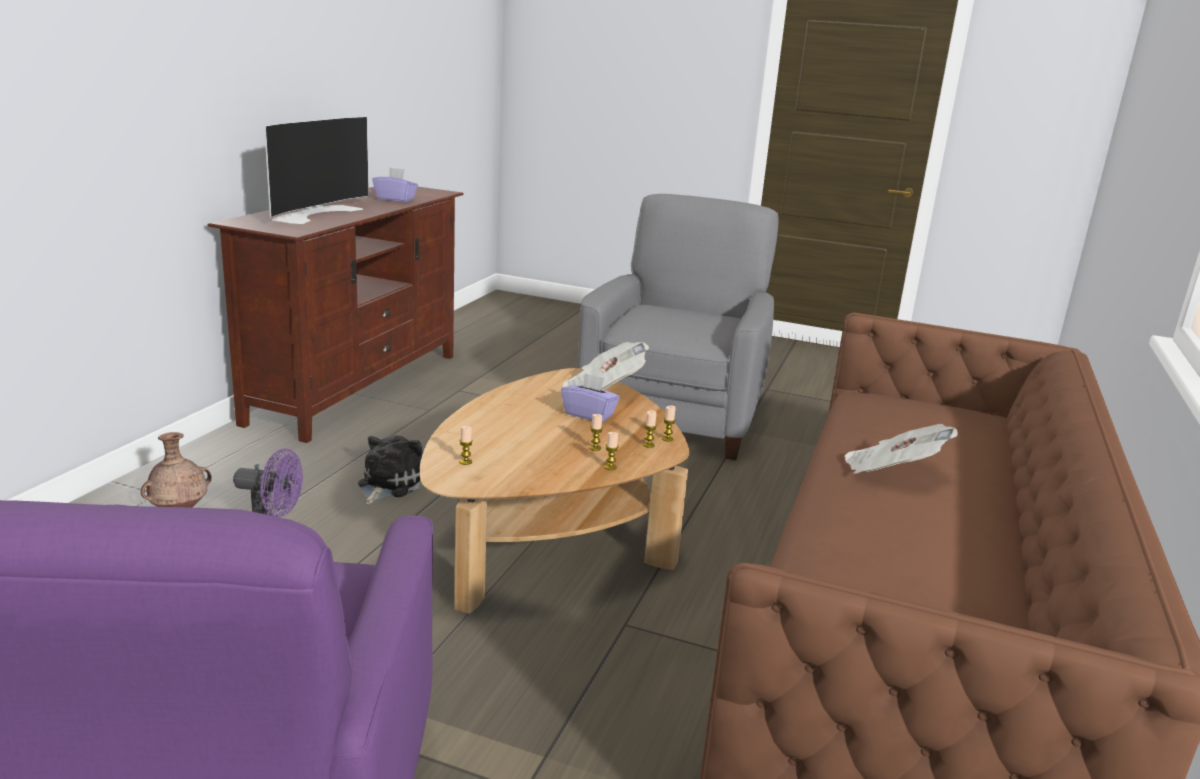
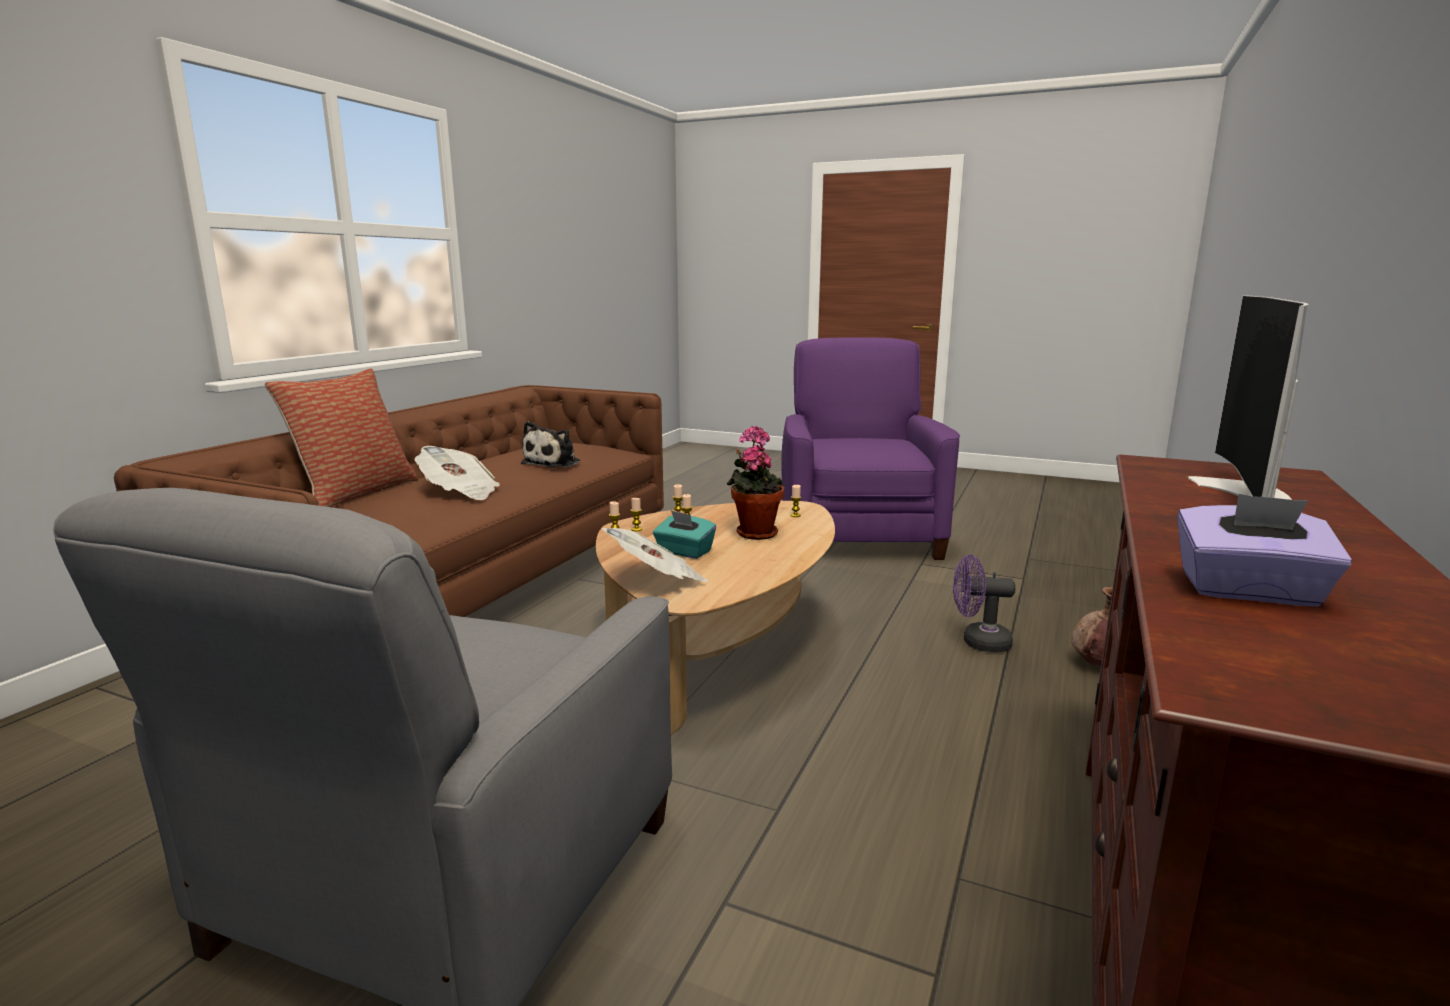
camera: 175 degrees left, 5 degrees down
(389, 484) = (915, 703): plush toy -> plush toy (554, 463)
(519, 436) = (755, 532): none -> potted plant
(589, 414) = (684, 552): purple tissue box -> turquoise tissue box
(1011, 470) = (355, 493): none -> pillow

